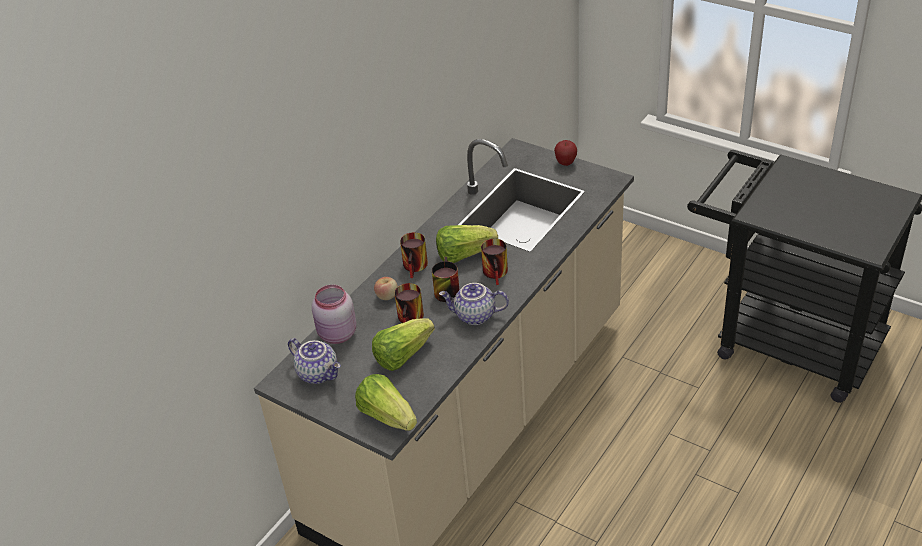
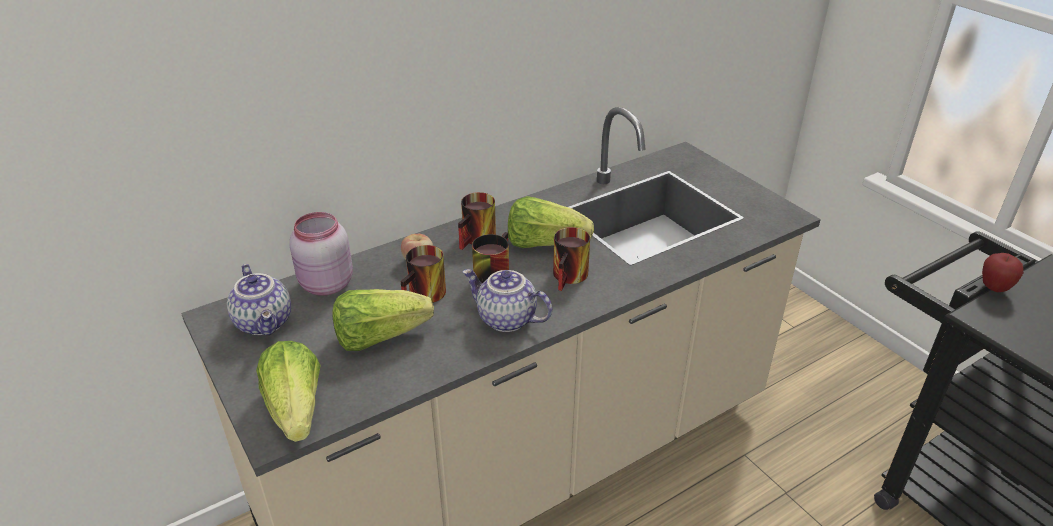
camera: 20 degrees right, 5 degrees down
(565, 163) = (736, 182): apple -> apple (994, 288)

